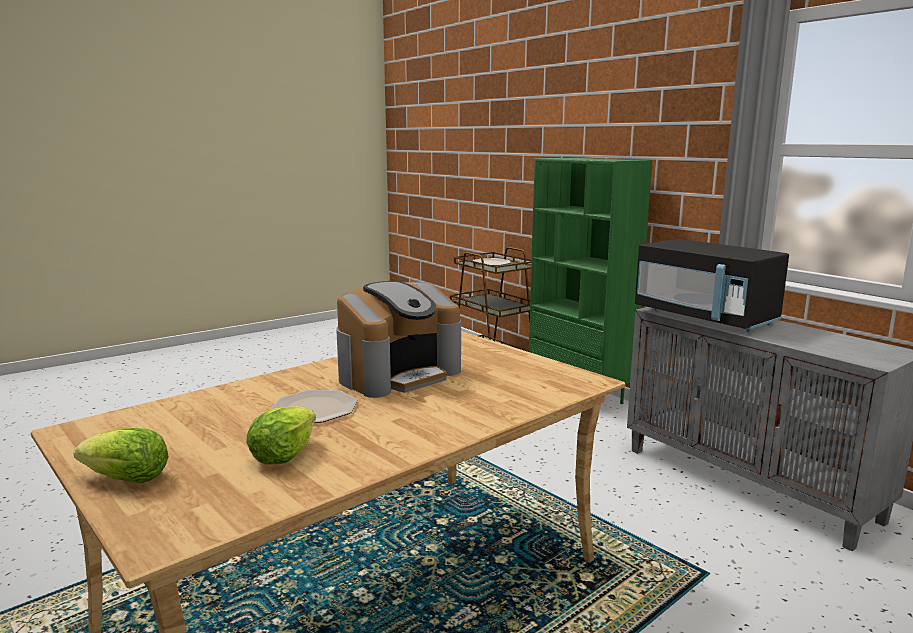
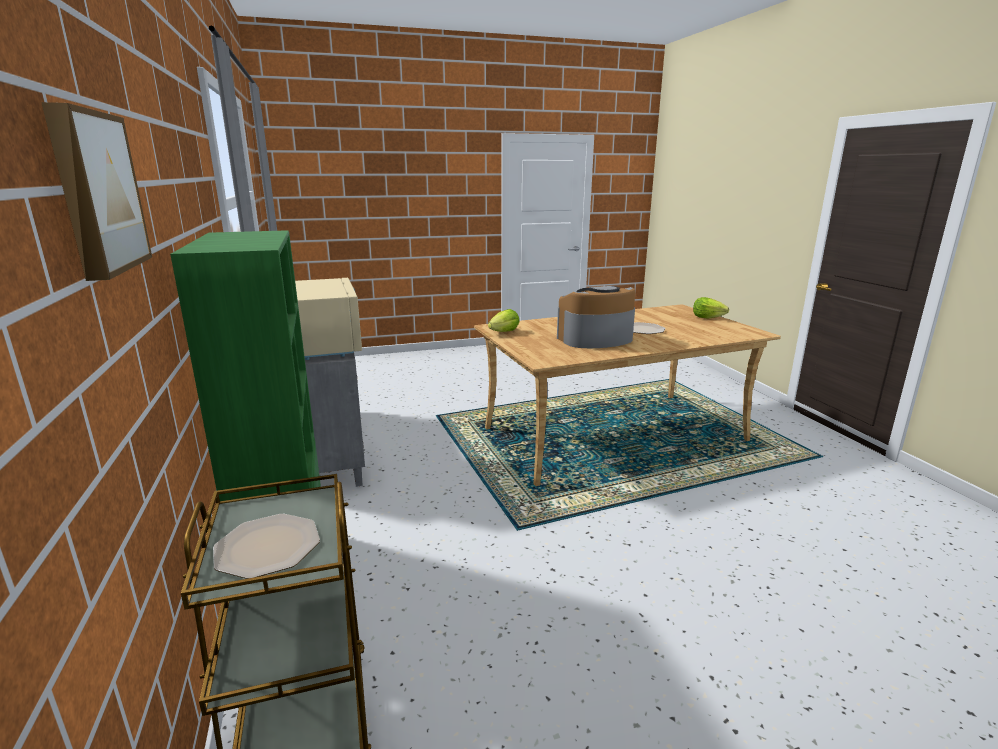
camera: 160 degrees left, 5 degrees up
(283, 455) = (651, 318): lettuce -> lettuce (504, 332)
(531, 127) = (95, 193): none -> picture
(704, 318) = (329, 345): black microwave -> beige microwave

